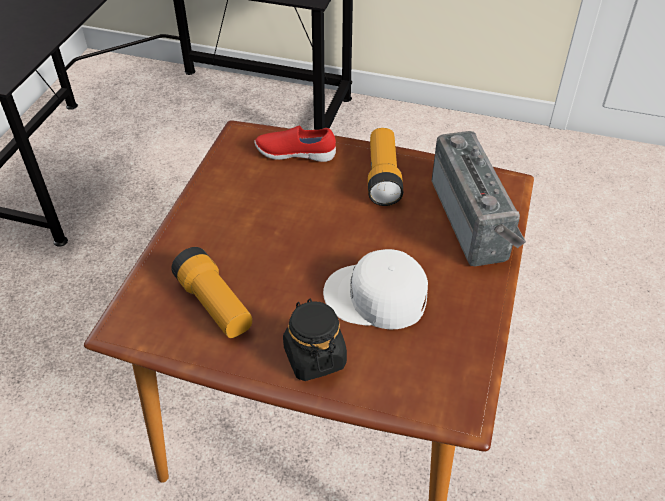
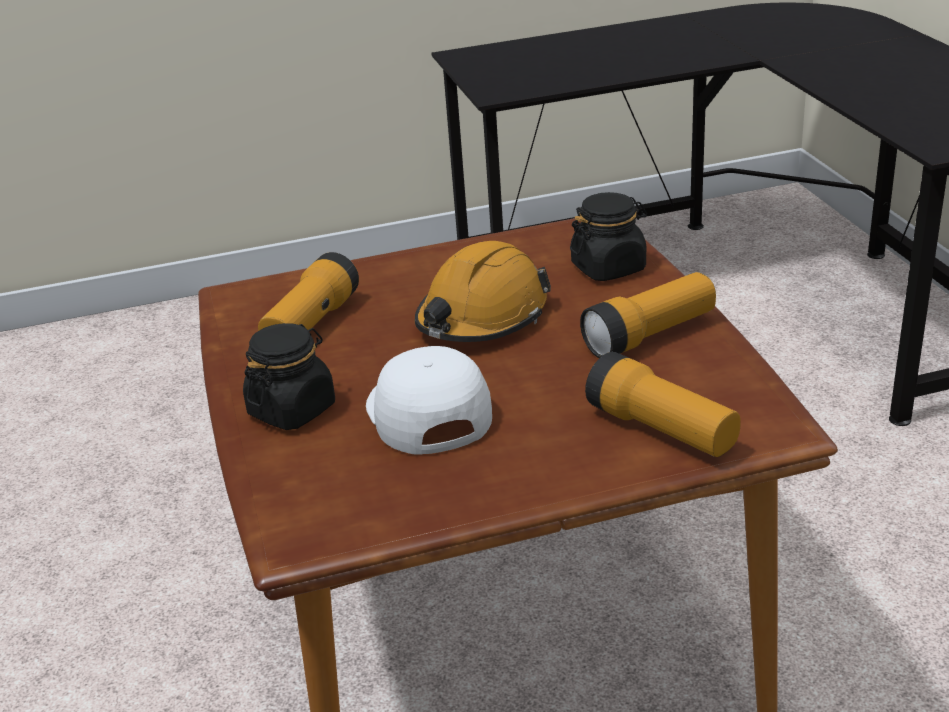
camera: 60 degrees right, 15 degrees down
(294, 227) = (482, 318): none -> orange hard hat
(295, 154) = (609, 268): red shoe -> black jar
(475, 219) = (661, 430): radio -> flashlight

